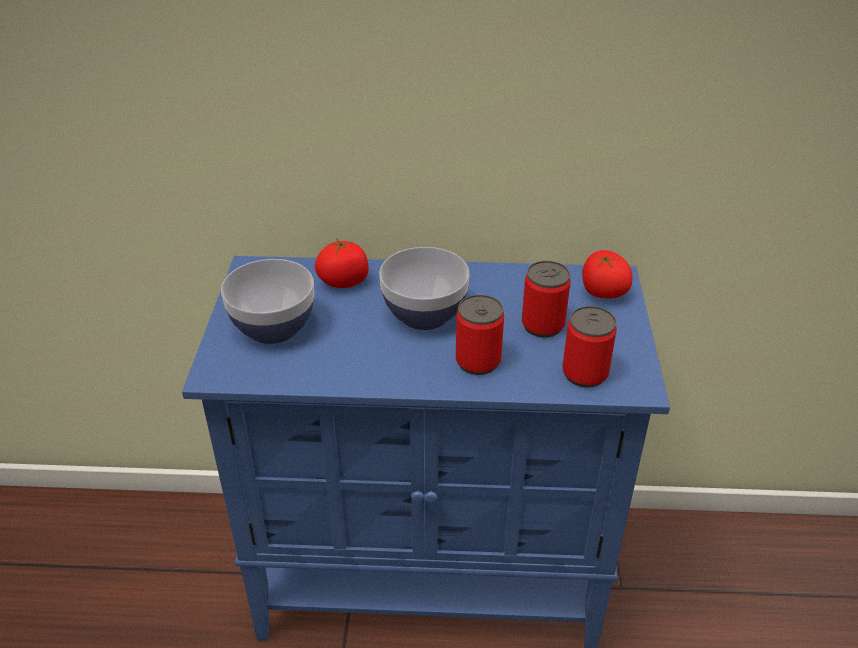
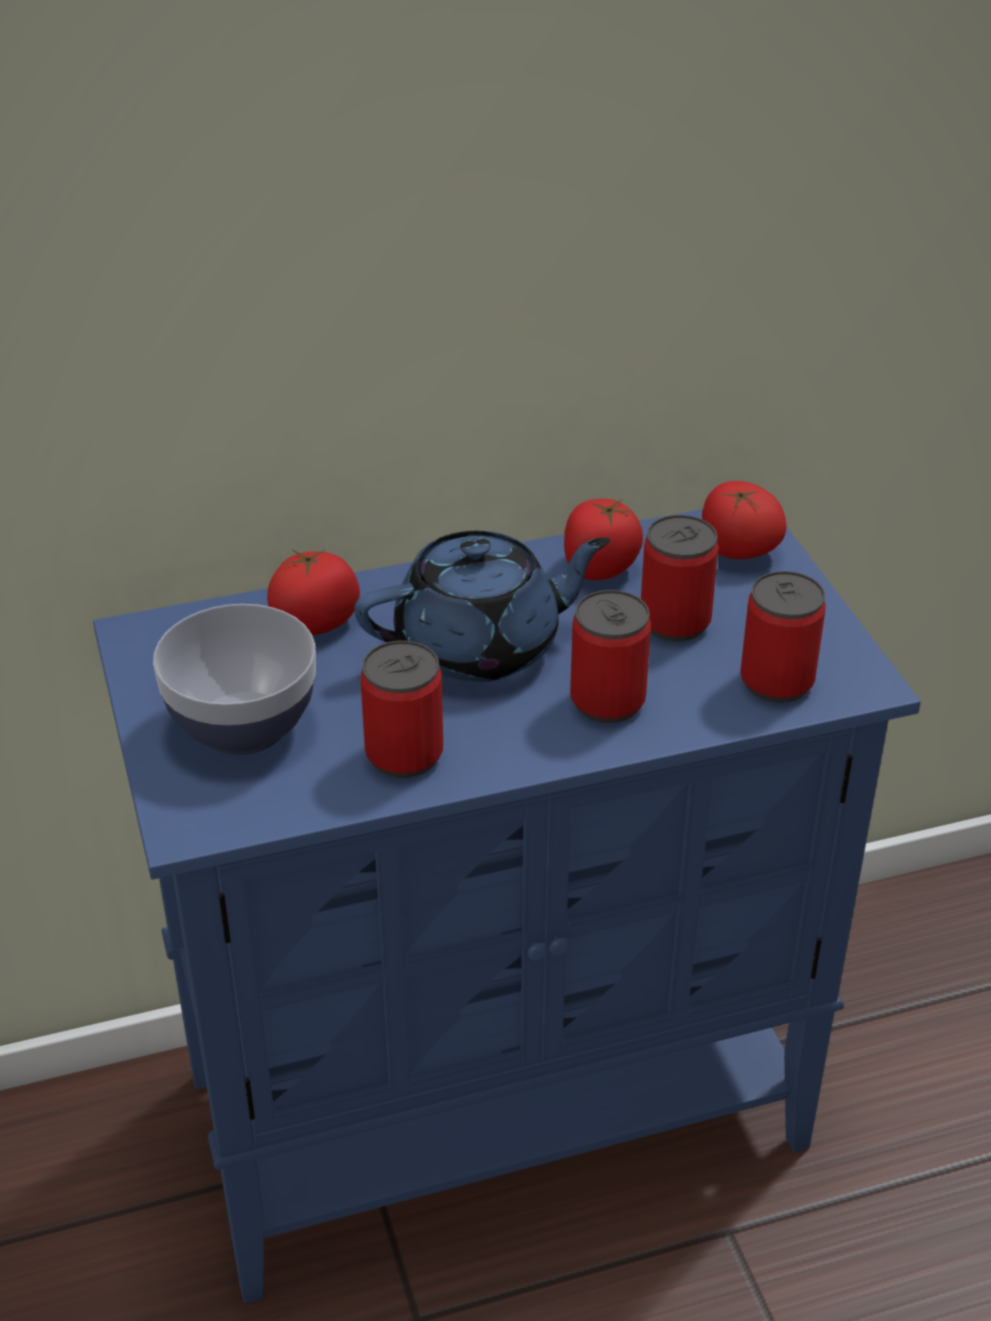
camera: 20 degrees left, 0 degrees up
(348, 364) = (404, 754): none -> can
(424, 314) = (481, 646): bowl -> blue teapot
(516, 285) = (599, 567): none -> tomato

